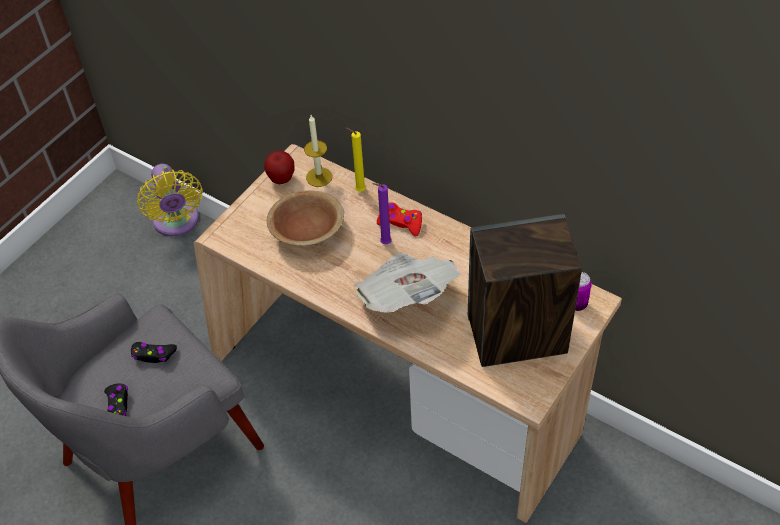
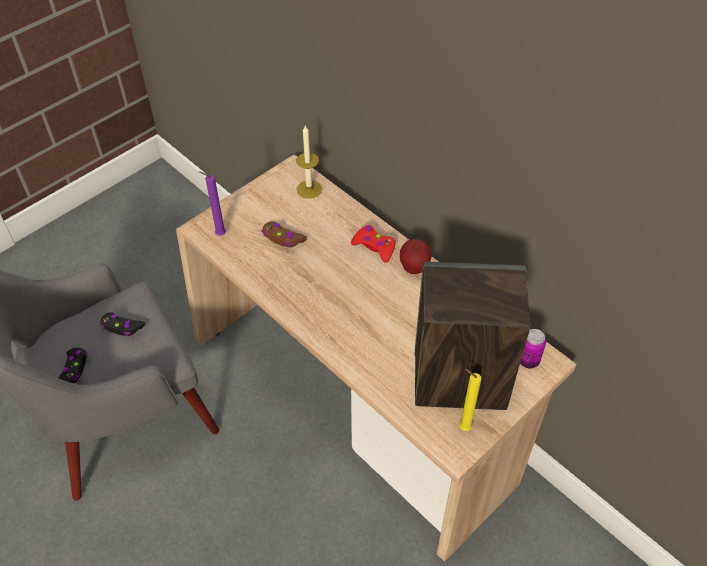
camera: 10 degrees right, 0 degrees up
(177, 223) = (199, 213): yellow fan -> none
(281, 179) = (273, 185): apple -> apple (414, 268)
(307, 231) = (283, 238): brown bowl -> brown game controller
(358, 190) = (343, 208): yellow candle -> yellow candle (462, 427)
(384, 243) = (352, 263): purple candle -> purple candle (219, 234)
(406, 297) = (359, 320): newspaper -> none

